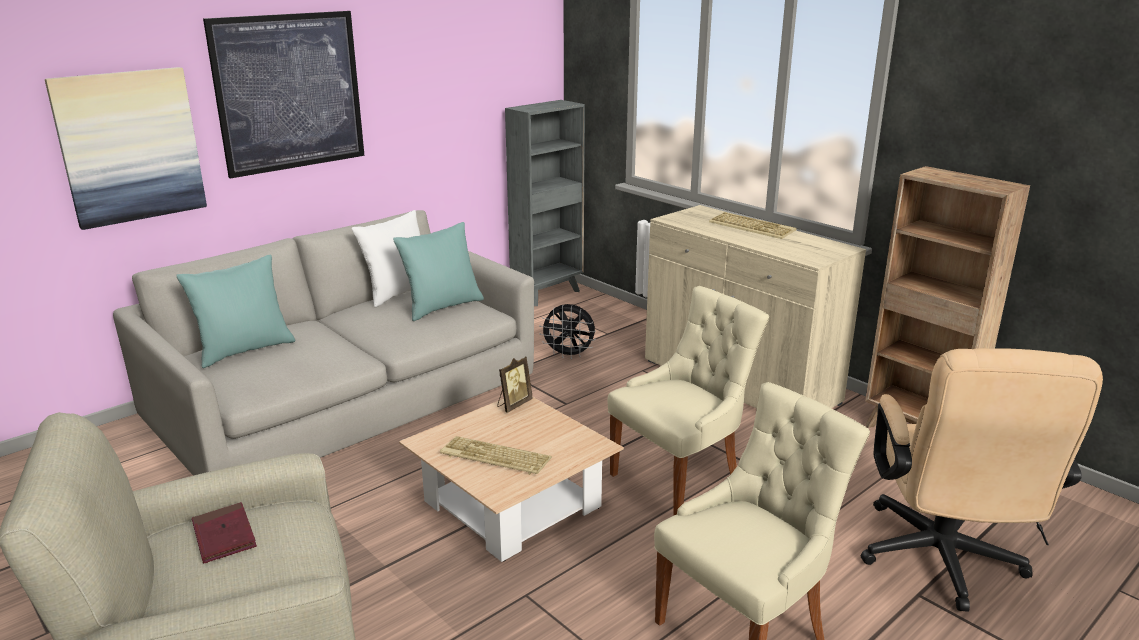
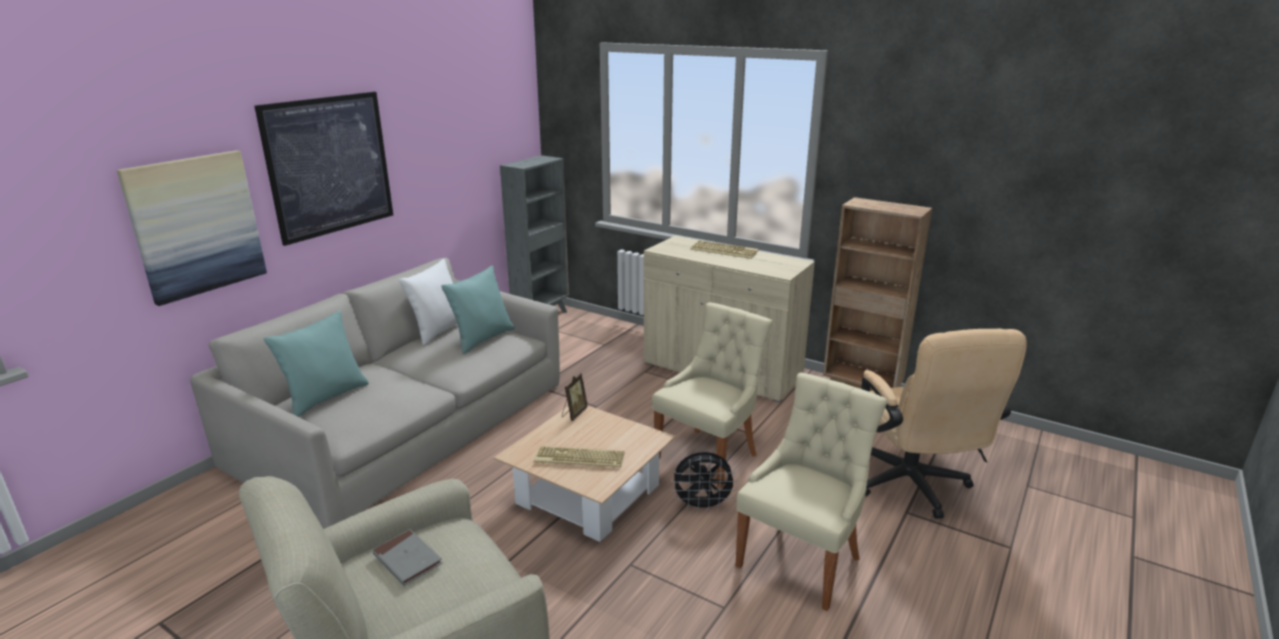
camera: 15 degrees left, 0 degrees up
(224, 536) = (407, 560): red book -> grey book
(569, 355) = (581, 366): black fan -> black fan (702, 506)

